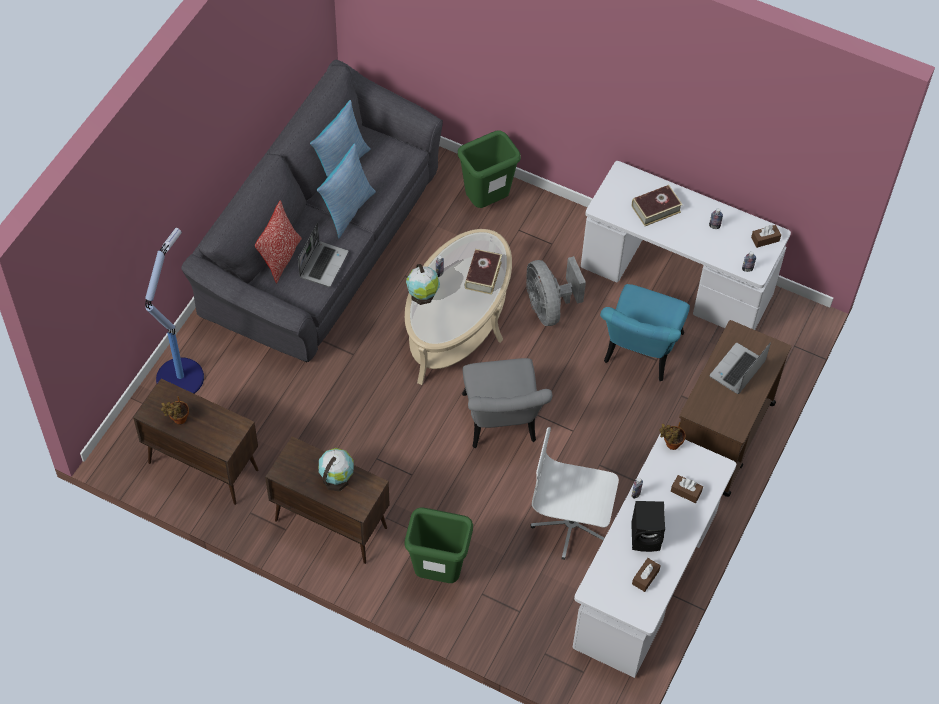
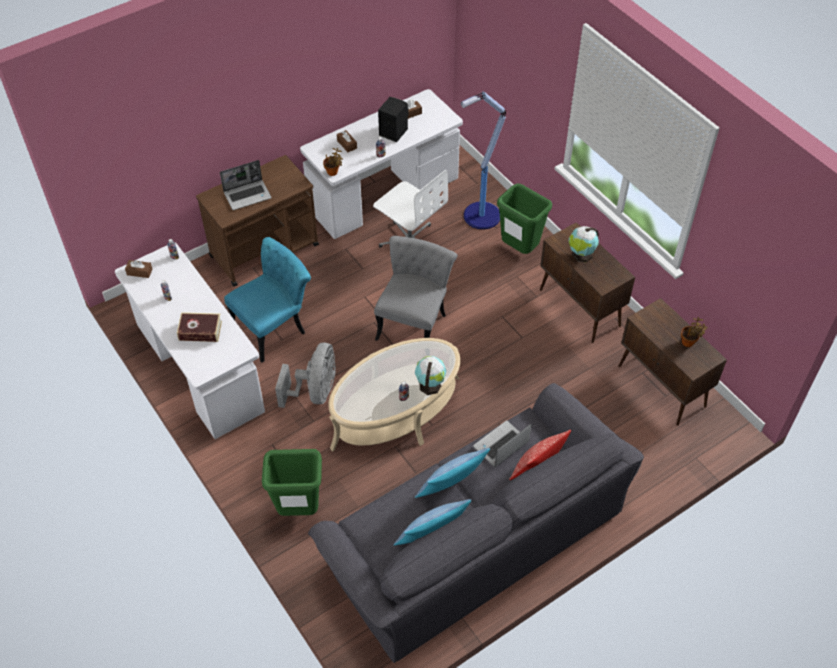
camera: 150 degrees left, 5 degrees down
(181, 376) = (654, 467): floor lamp -> floor lamp (480, 216)
(483, 275) = (369, 380): book -> none

